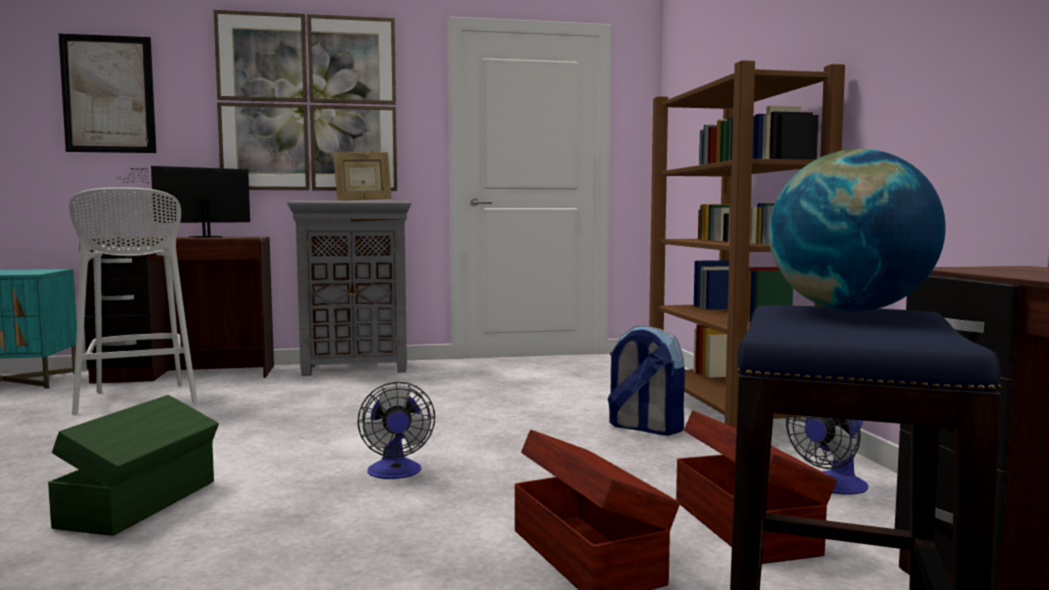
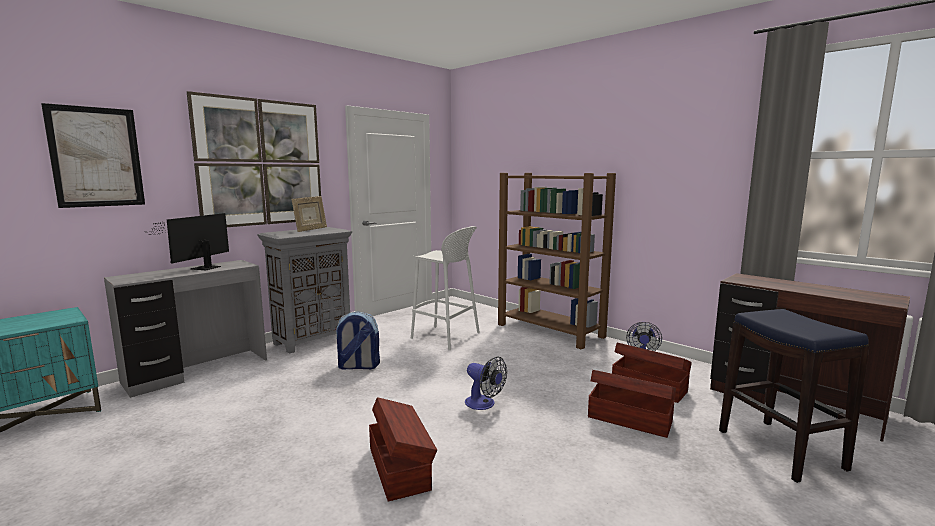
camera: 35 degrees left, 5 degrees up
(138, 399) = (209, 400): white stool -> white stool (445, 337)
(142, 503) = (400, 467): green storage box -> brown storage box
(186, 375) = (198, 371): brown desk -> grey desk
(644, 428) = (533, 347): backpack -> backpack (358, 366)
(850, 310) = (776, 314): globe -> none

